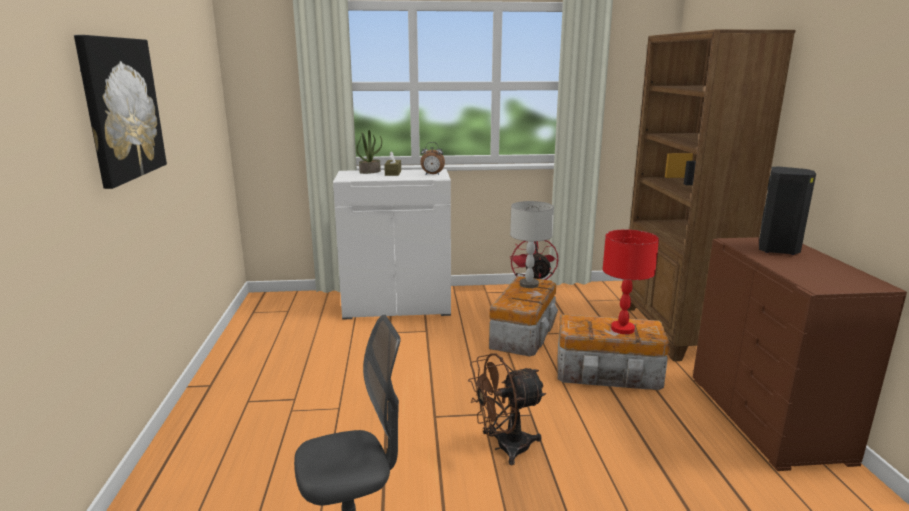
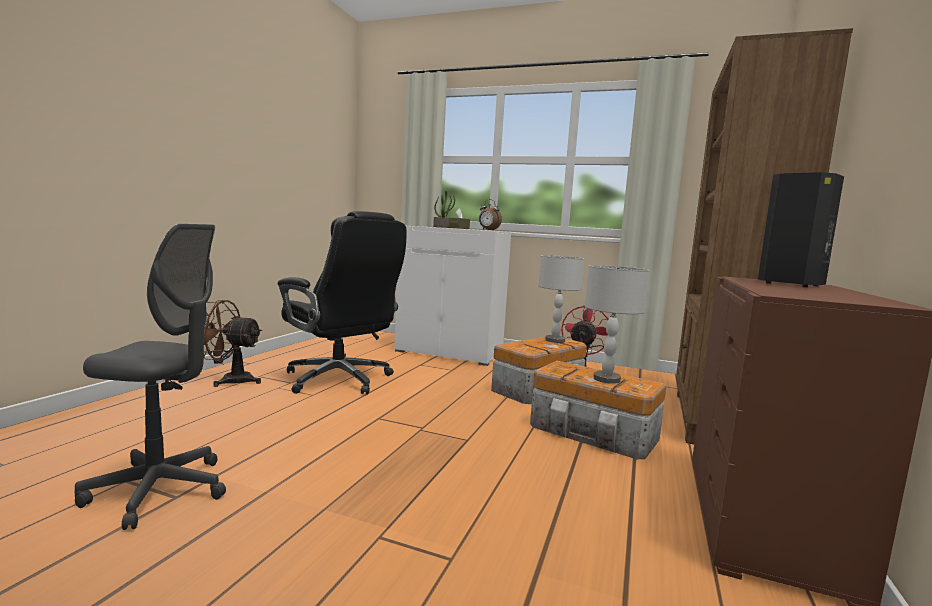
camera: 25 degrees right, 10 degrees down
(121, 109) = (205, 121): picture -> none
(339, 379) = (340, 380): none -> black office chair
(504, 447) = (408, 454): brown fan -> brown fan (230, 380)
(622, 329) = (606, 379): red table lamp -> grey table lamp

